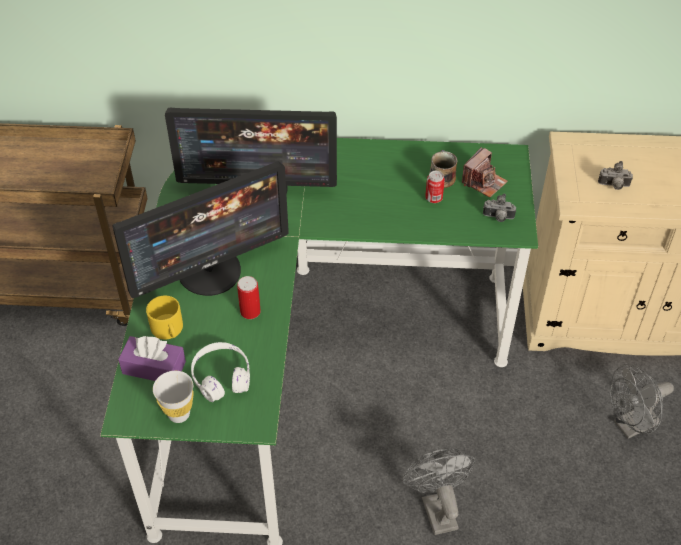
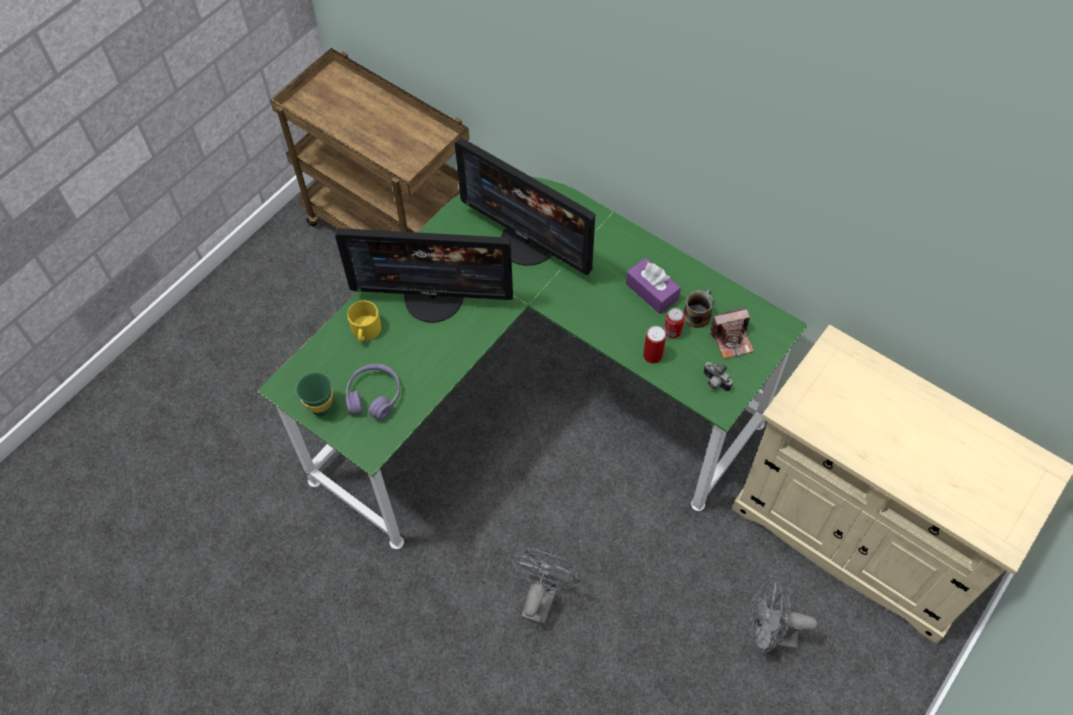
camera: 35 degrees right, 10 degrees up
(154, 367) = (332, 358): purple tissue box -> purple tissue box (651, 291)
(179, 414) = (321, 408): white cup -> green cup
(222, 377) = (374, 396): white headphones -> purple headphones
(250, 311) = (437, 351): can -> can (652, 355)
(613, 186) = (840, 414): camera -> none

